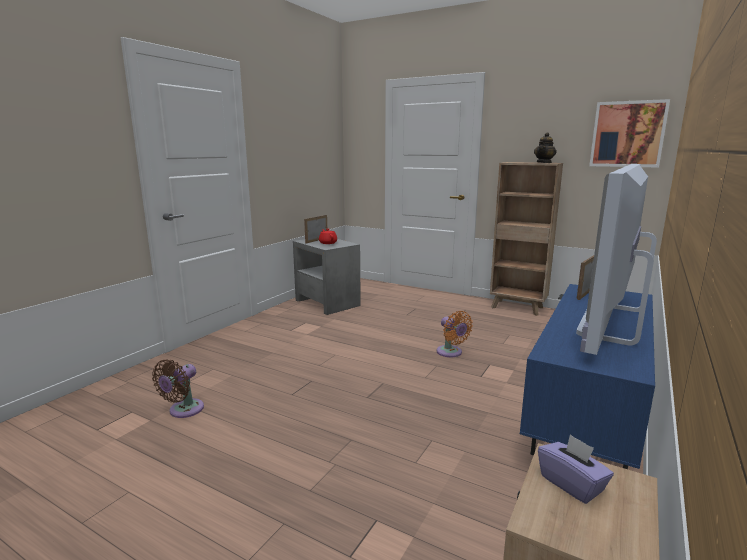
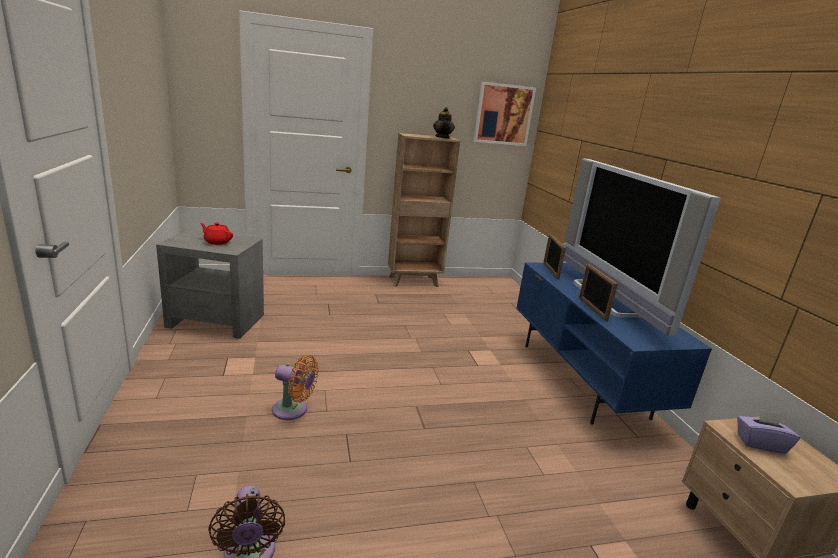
camera: 45 degrees left, 5 degrees up
(316, 240) = (192, 239): picture frame -> picture frame (592, 309)
(451, 353) = (426, 348): orange fan -> orange fan (293, 410)

